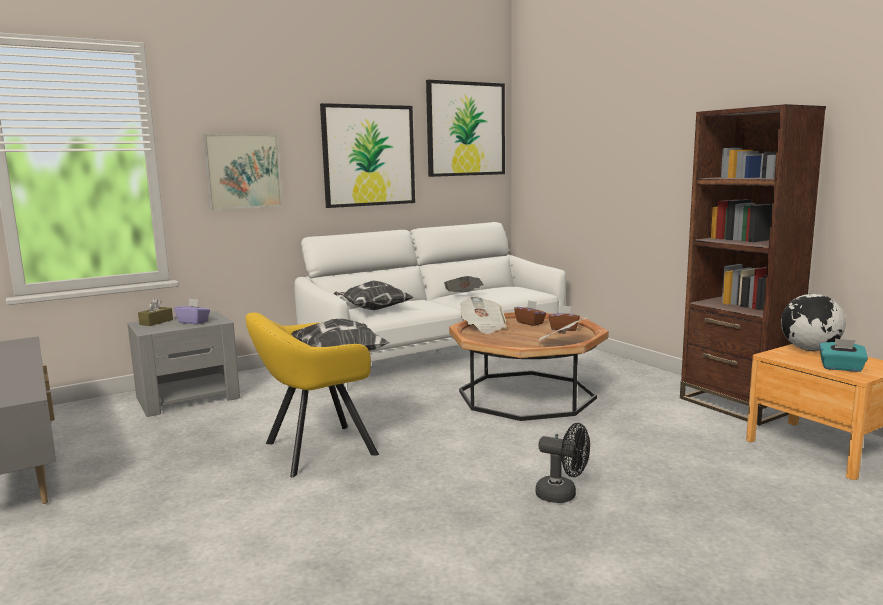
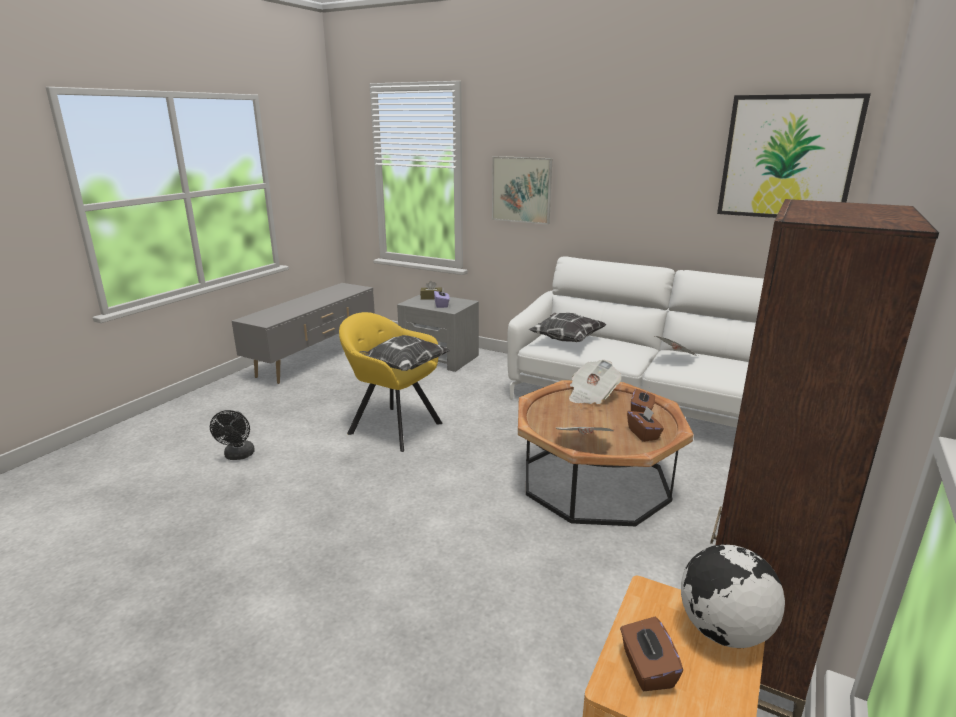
camera: 60 degrees right, 10 degrees up
(368, 155) = (644, 183): picture -> none
(562, 495) = (385, 556): black fan -> black fan (238, 456)
(841, 368) = (646, 668): turquoise tissue box -> brown tissue box

